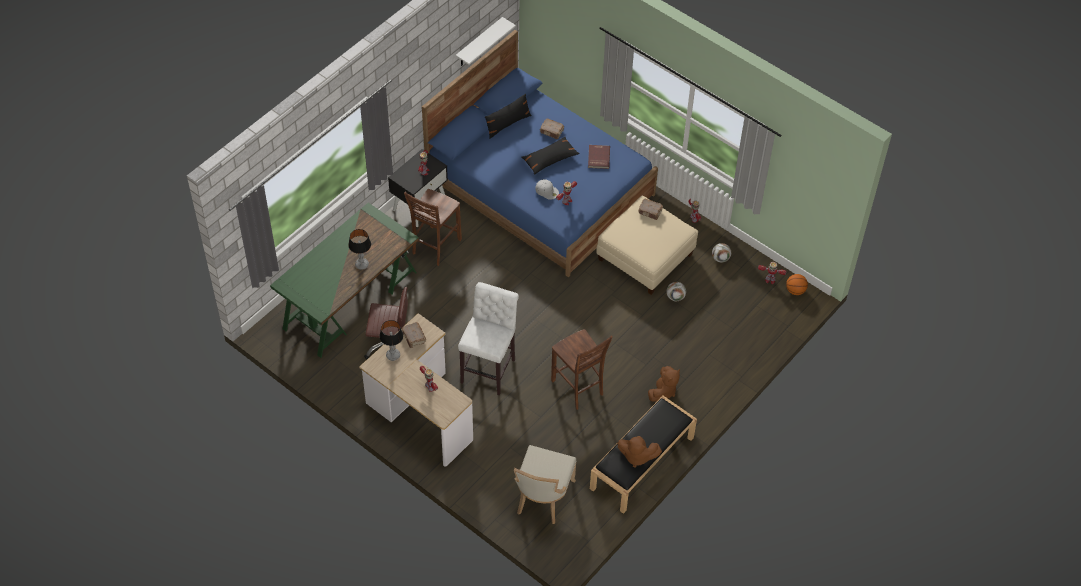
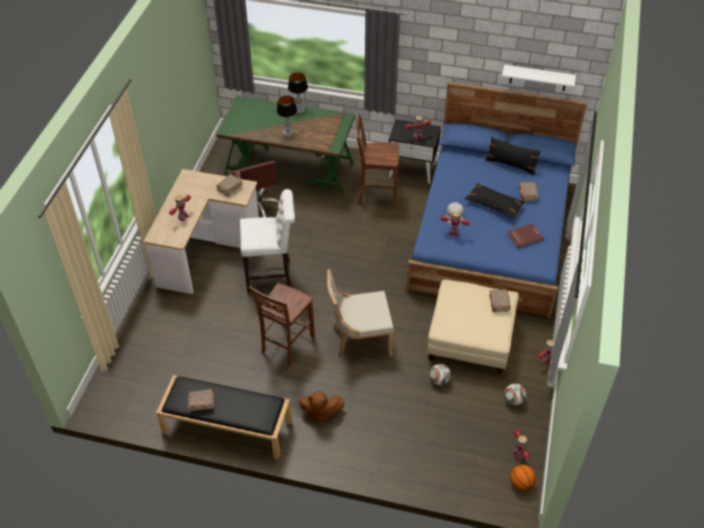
camera: 65 degrees right, 5 degrees down
(393, 355) = (204, 183): table lamp -> table lamp (299, 110)
(542, 498) = (152, 365): beige chair -> beige chair (359, 339)
(636, 456) = (201, 403): brown plush toy -> brown book

